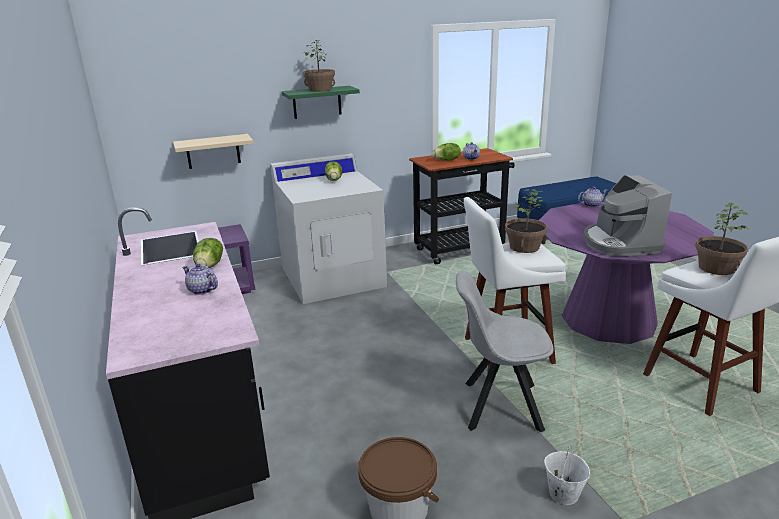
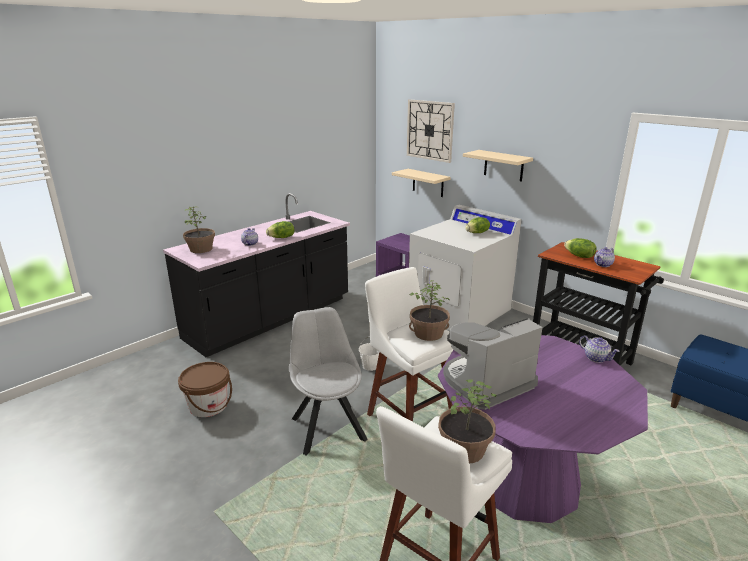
camera: 65 degrees right, 0 degrees up
(201, 81) = (430, 130): none -> wall clock
(317, 102) = (503, 165): green shelf -> beige shelf
(320, 90) = (496, 155): potted plant -> potted plant (201, 249)
(563, 493) = (238, 475): white bucket -> white bucket (370, 366)

